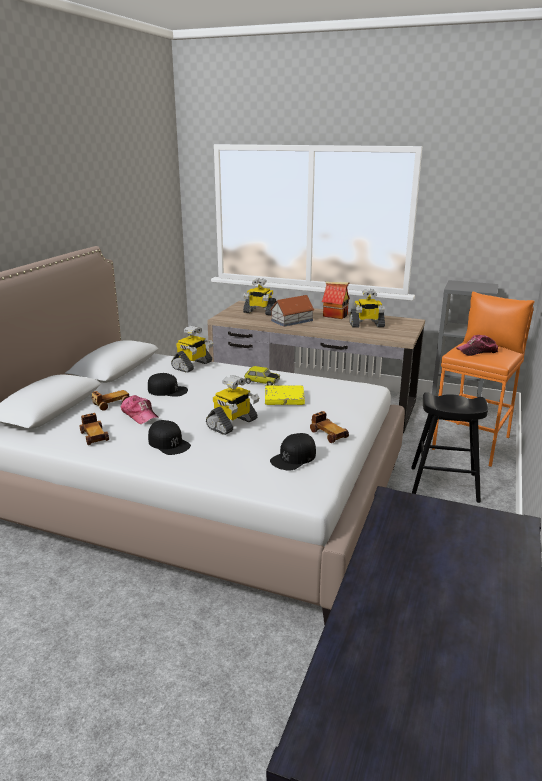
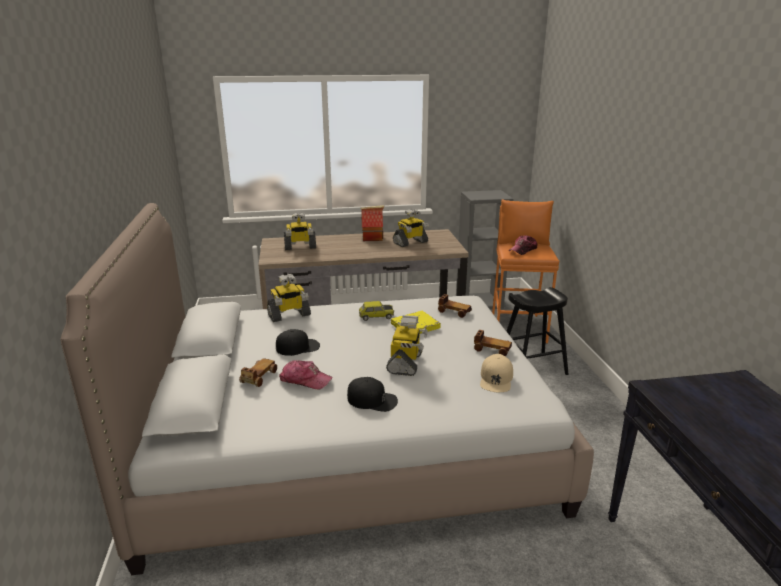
camera: 30 degrees left, 0 degrees up
(94, 436) = (287, 416): toy car -> toy car (454, 311)
(192, 365) = (289, 315): toy robot -> toy robot turned 60 degrees clockwise
(292, 320) = (342, 250): toy house -> none
(293, 458) = (496, 379): black cap -> beige cap

